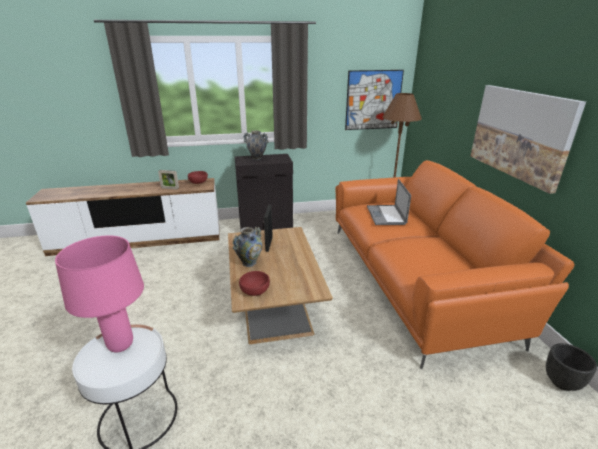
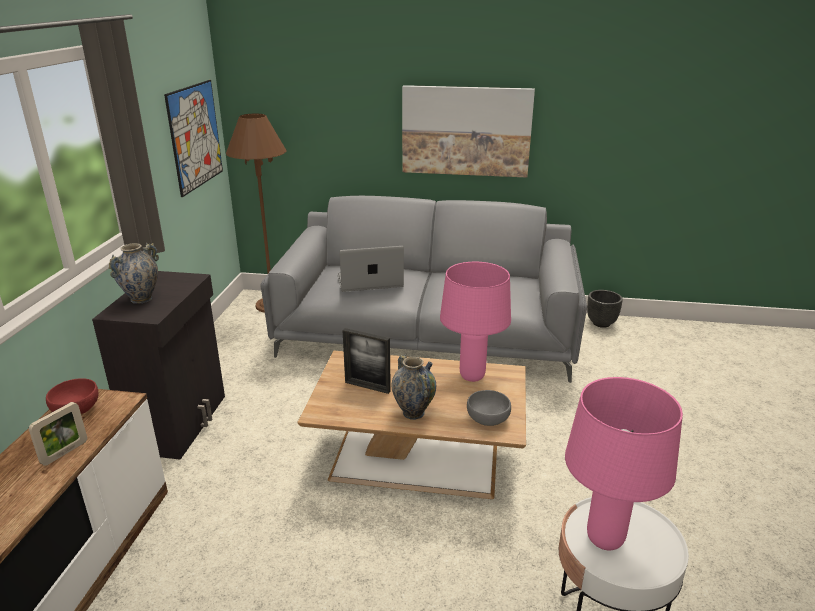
camera: 70 degrees left, 0 degrees up
(255, 290) = (487, 418): red bowl -> grey bowl
(302, 276) = (471, 376): none -> pink table lamp
(386, 215) = (370, 281): laptop -> laptop turned 150 degrees clockwise
(415, 278) = (427, 335): orange sofa -> grey sofa

